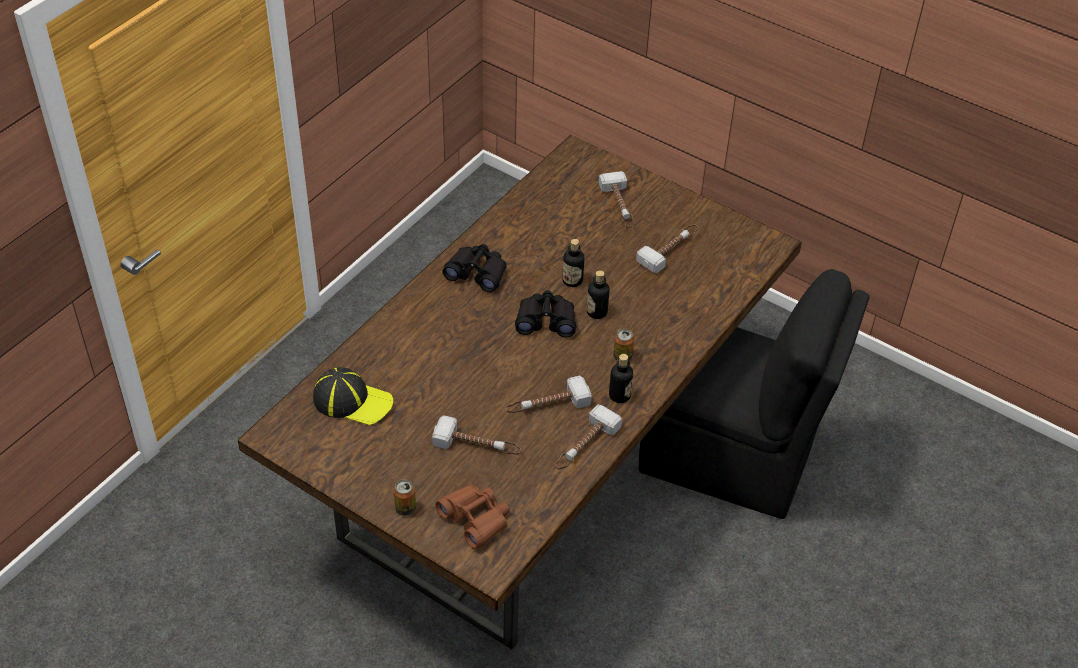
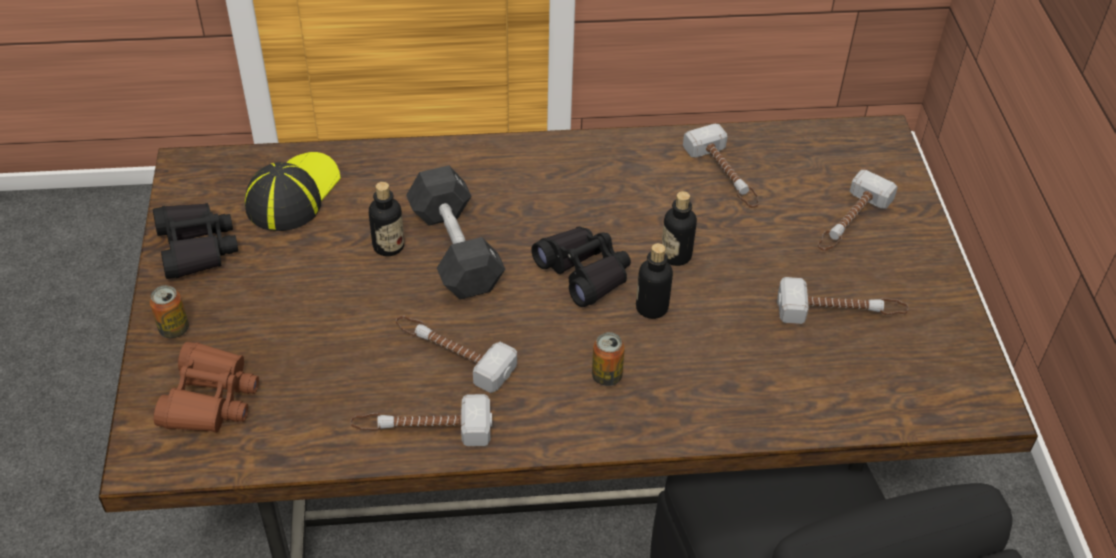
camera: 50 degrees right, 0 degrees up
(352, 401) = (292, 194): cap -> cap turned 135 degrees counterclockwise
(474, 359) = (455, 250): none -> black dumbbell
(477, 273) = (589, 173): black binoculars -> black binoculars (196, 247)
(477, 445) = (326, 331): hammer -> hammer (725, 176)
(619, 395) = (540, 412): bottle -> bottle (388, 246)

